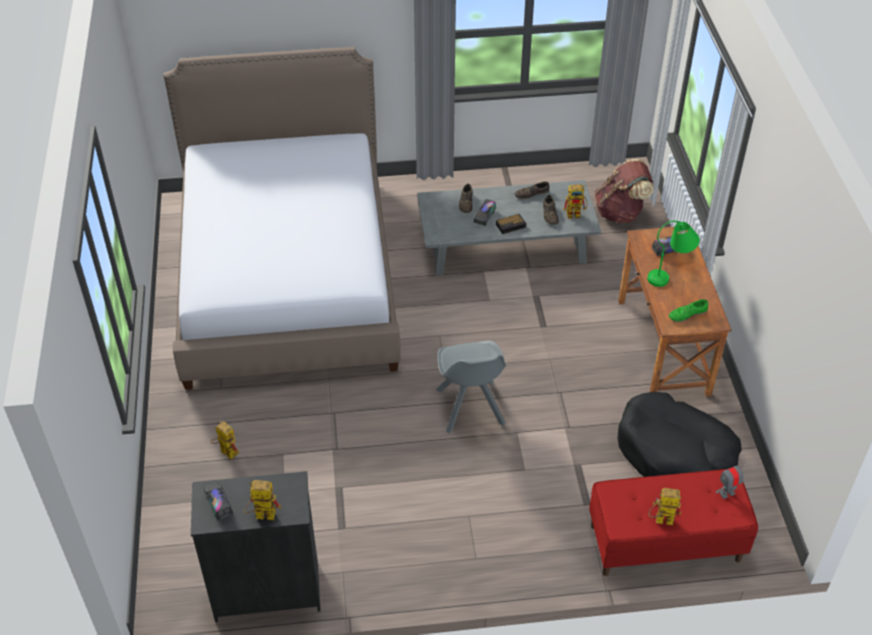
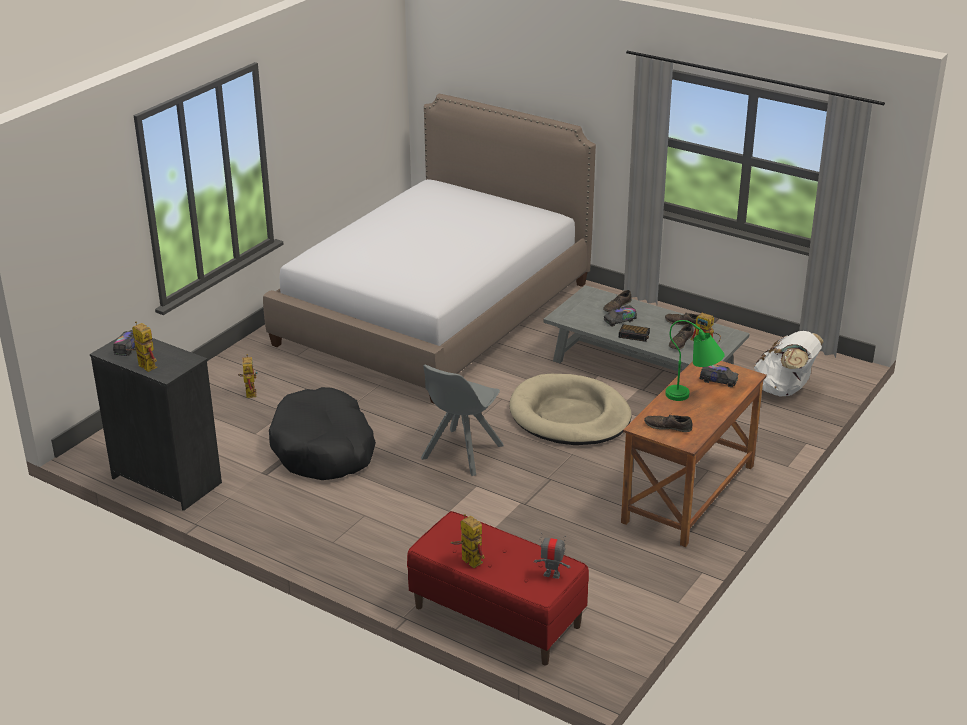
camera: 40 degrees right, 15 degrees down
(507, 322) = (569, 415): none -> beige dog bed
(620, 213) = (784, 390): brown backpack -> white backpack
(675, 452) = (594, 566): black dog bed -> black dog bed (324, 449)
(687, 314) = (668, 426): green shoe -> brown shoe

